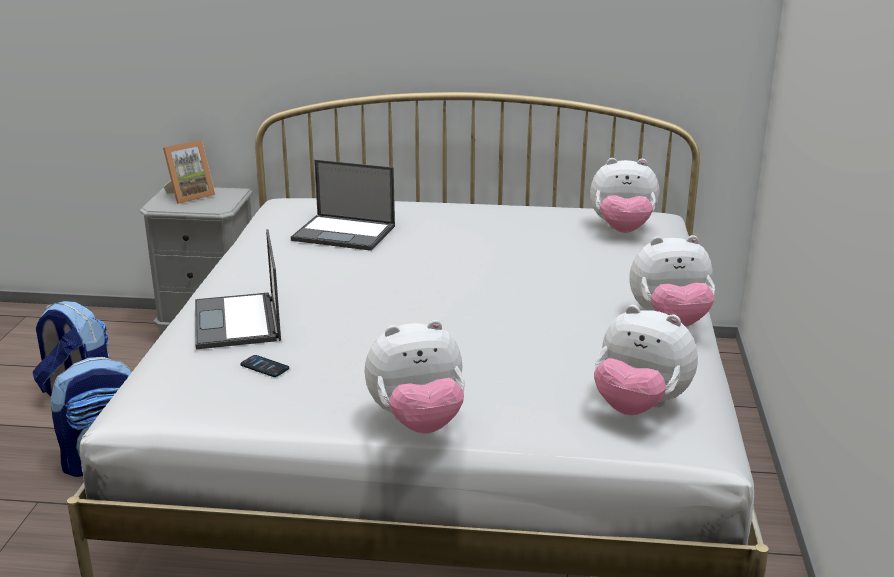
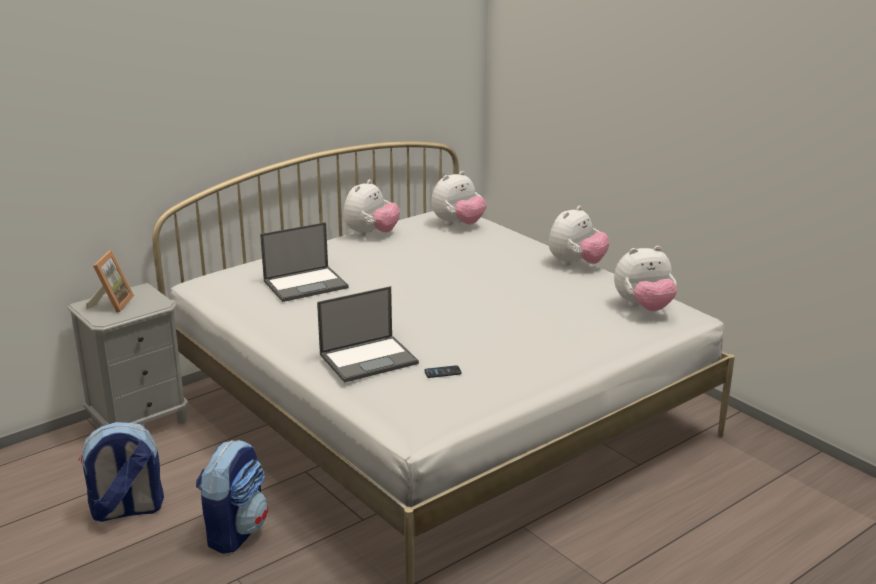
camera: 45 degrees left, 0 degrees up
(237, 322) = (369, 359): laptop -> laptop turned 60 degrees counterclockwise
(418, 422) = (572, 360): plush toy -> plush toy (371, 234)

